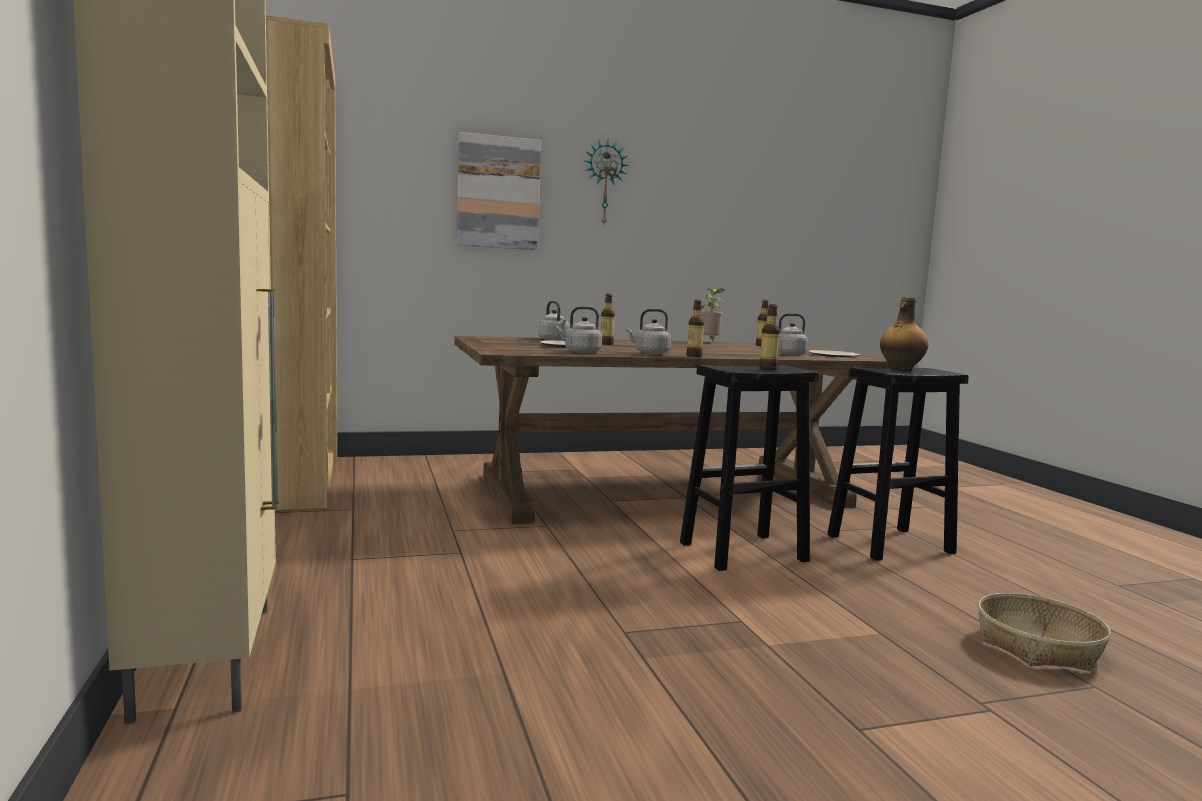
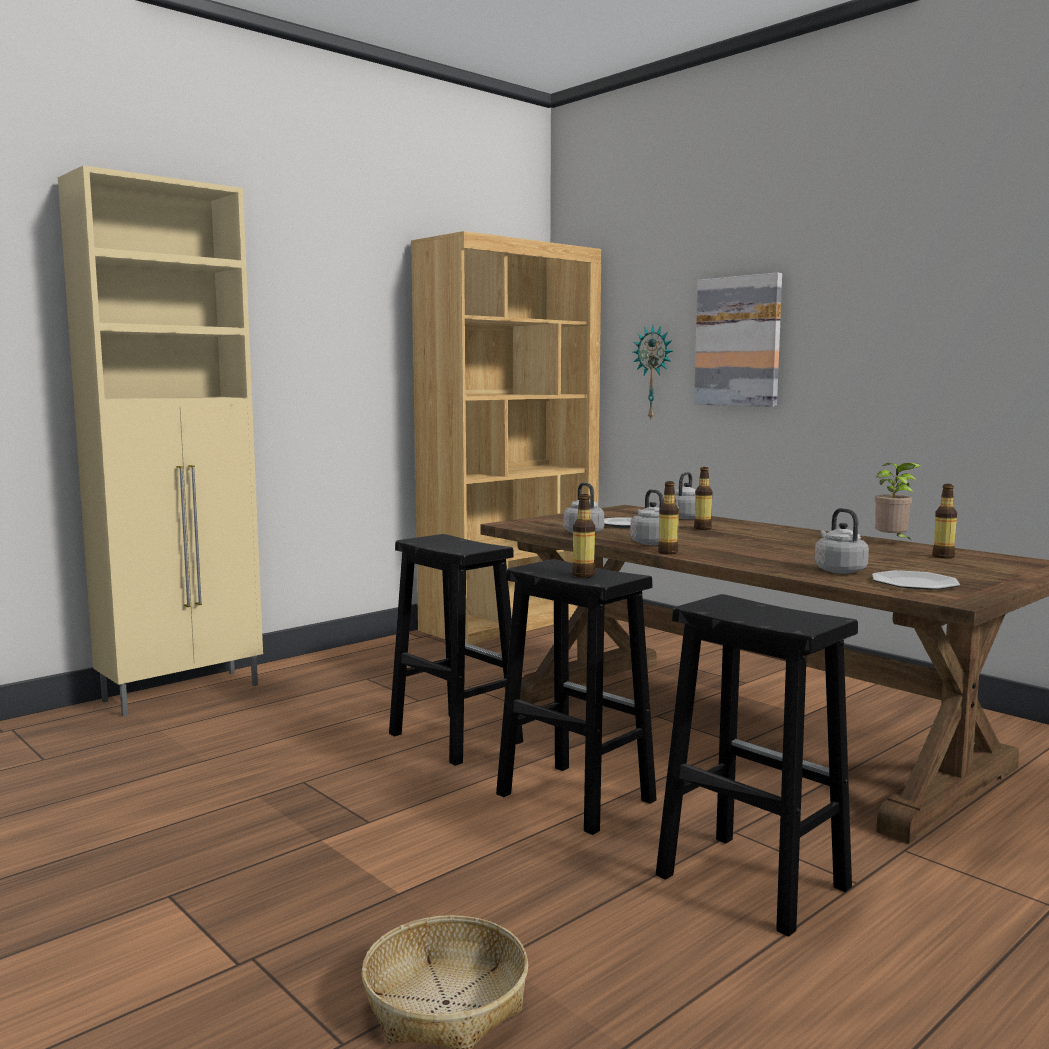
camera: 65 degrees right, 0 degrees up
(579, 559) = (453, 737): none -> black stool
(604, 183) = (860, 313): wall clock -> wall clock (654, 373)
(900, 370) = (764, 610): bottle -> none

